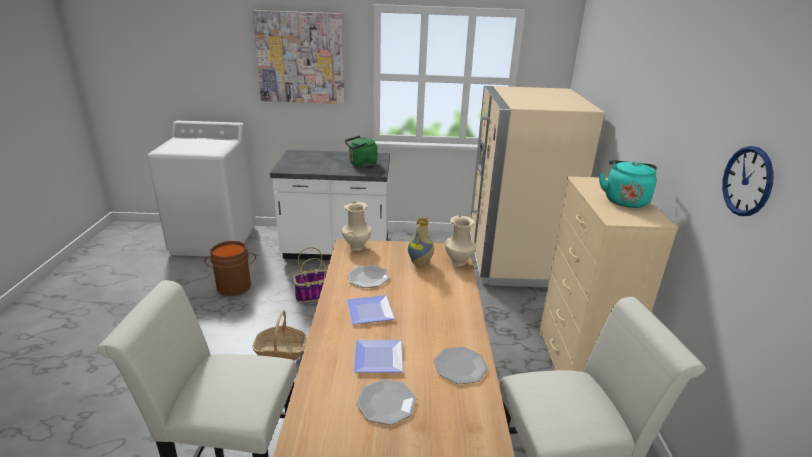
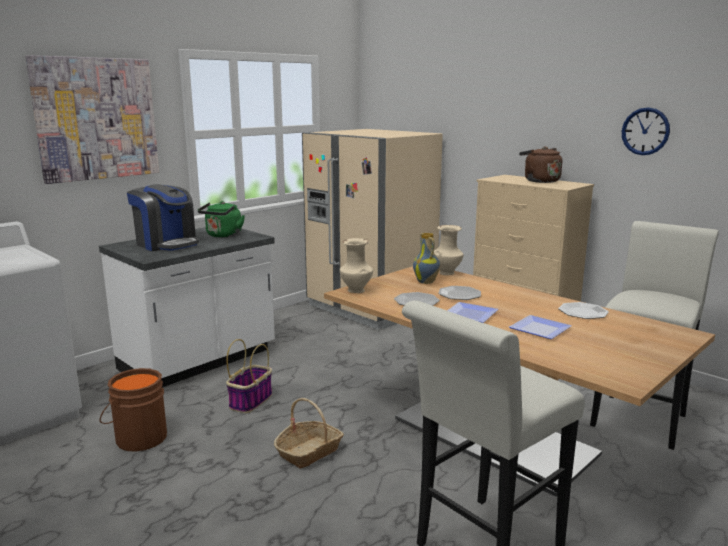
camera: 45 degrees left, 10 degrees down
(317, 160) = (166, 244): none -> coffee machine
(386, 403) = (598, 342): plate -> plate (459, 294)
(624, 200) = (539, 181): turquoise kettle -> brown kettle

